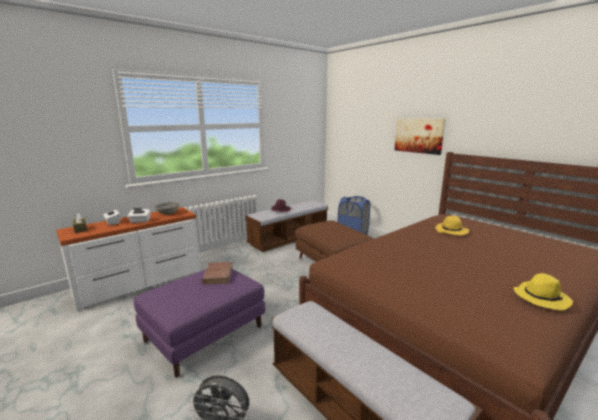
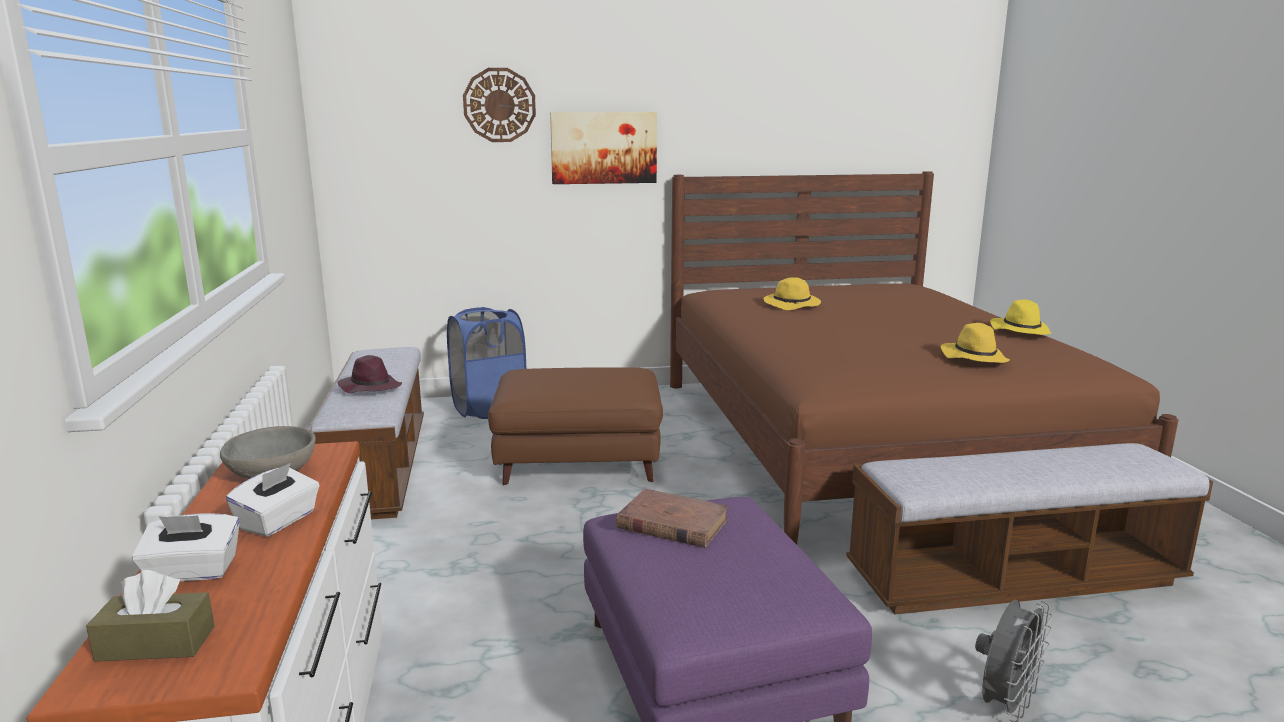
camera: 60 degrees left, 0 degrees up
(380, 115) = (499, 105): none -> wall clock
(436, 288) = (973, 357): none -> yellow hat

